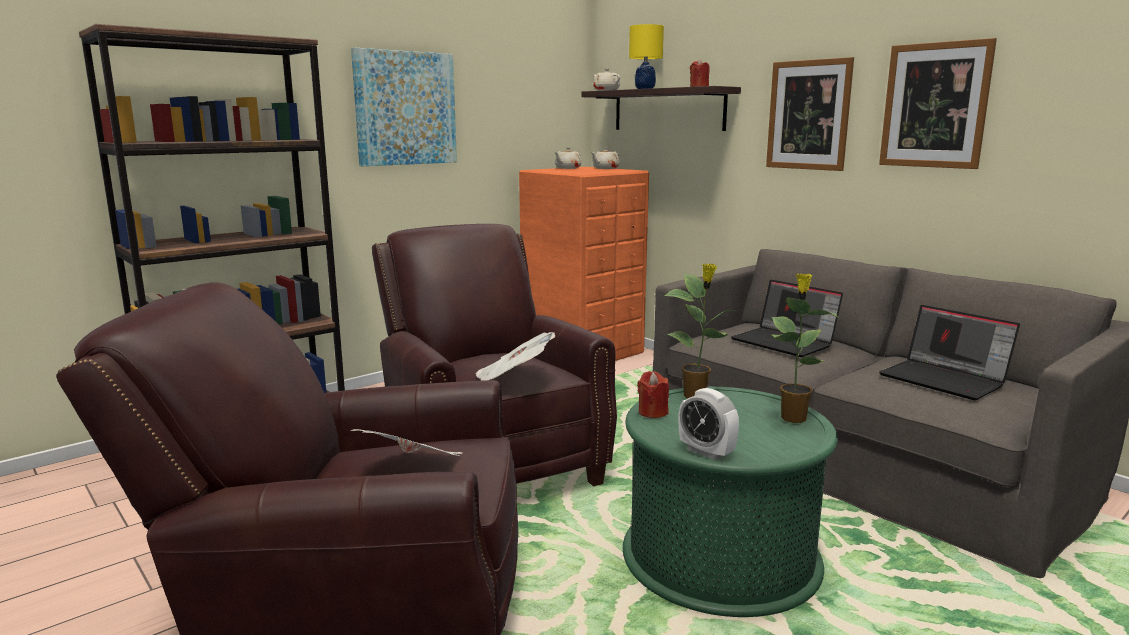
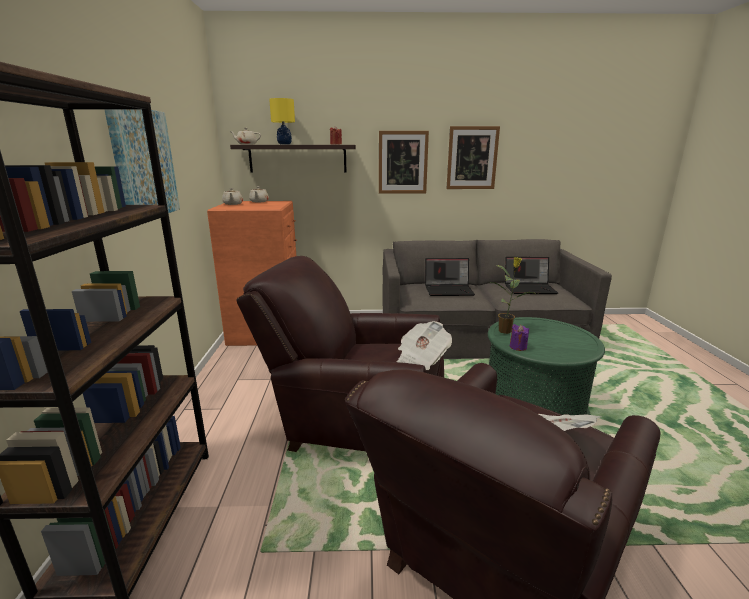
camera: 50 degrees left, 5 degrees up
(652, 412) = (518, 347): red candle -> purple candle
(706, 452) = (579, 355): alarm clock -> none
(793, 417) = (552, 325): potted plant -> none

